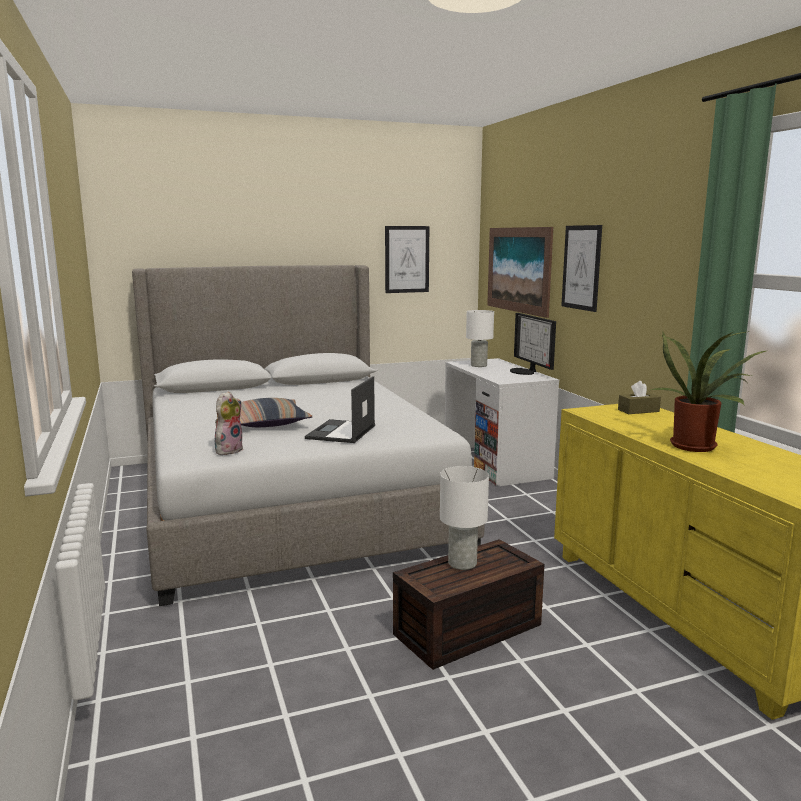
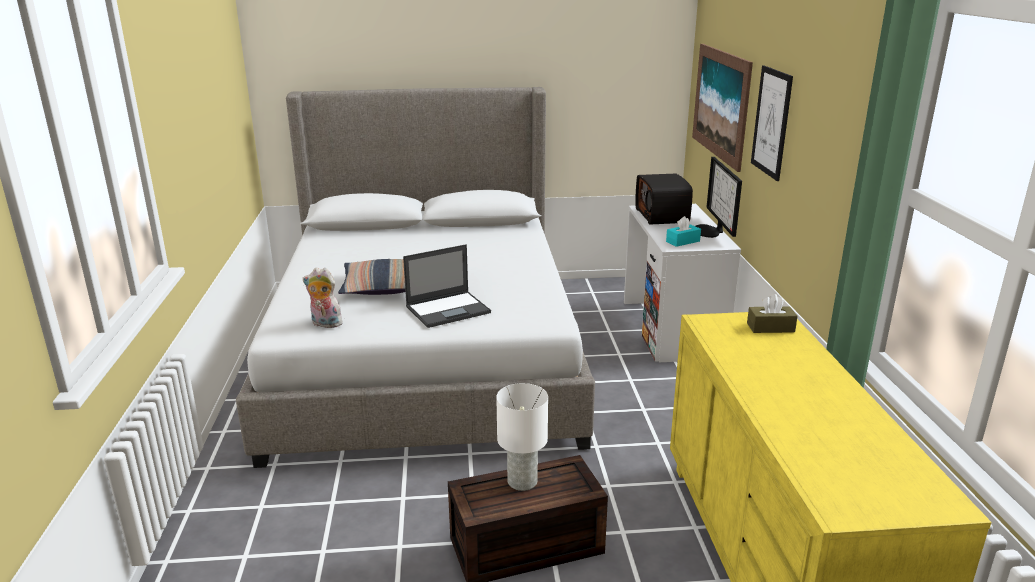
camera: 15 degrees right, 10 degrees up
(228, 450) = (325, 324): plush toy -> plush toy turned 120 degrees counterclockwise
(341, 432) = (449, 309): laptop -> laptop turned 150 degrees counterclockwise
(407, 259) = (598, 78): picture -> none
(479, 365) = (663, 216): white table lamp -> radio
(509, 378) = (683, 241): none -> turquoise tissue box
(696, 446) = (788, 399): potted plant -> none

